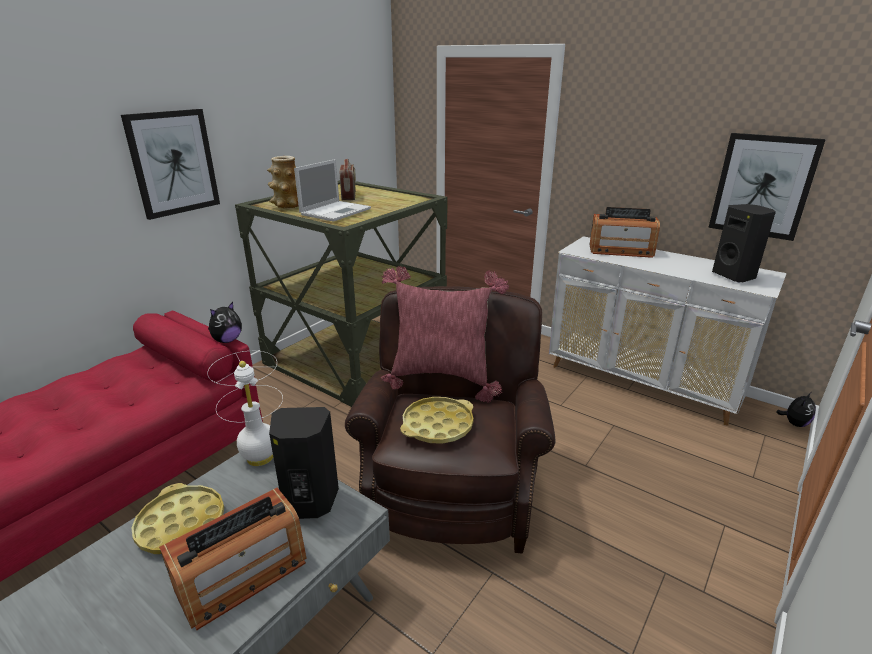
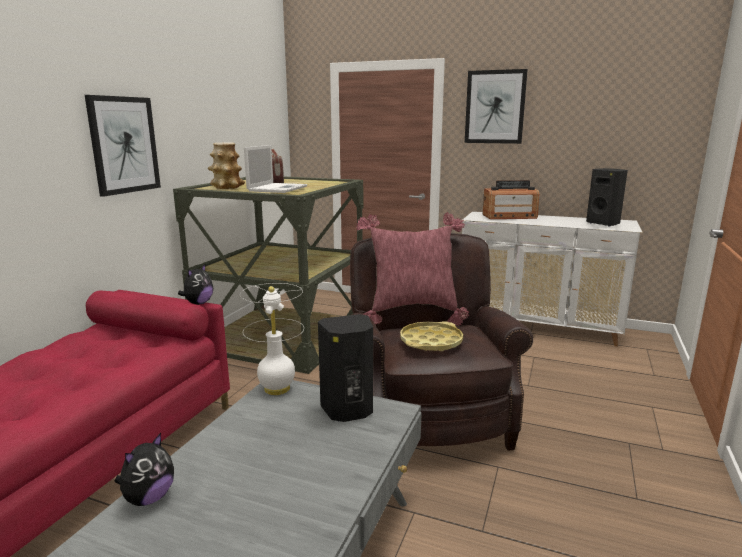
camera: 15 degrees left, 10 degrees down
(181, 524) = (237, 442): yellow tray -> none
(243, 576) = (326, 465): radio -> none
(762, 186) = (610, 156): picture -> picture (495, 107)
(794, 423) = (662, 339): plush toy -> plush toy (148, 498)

